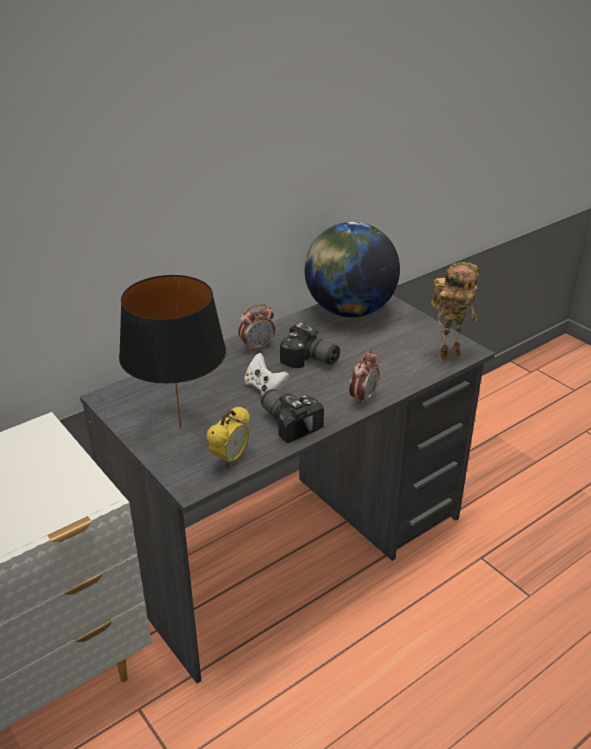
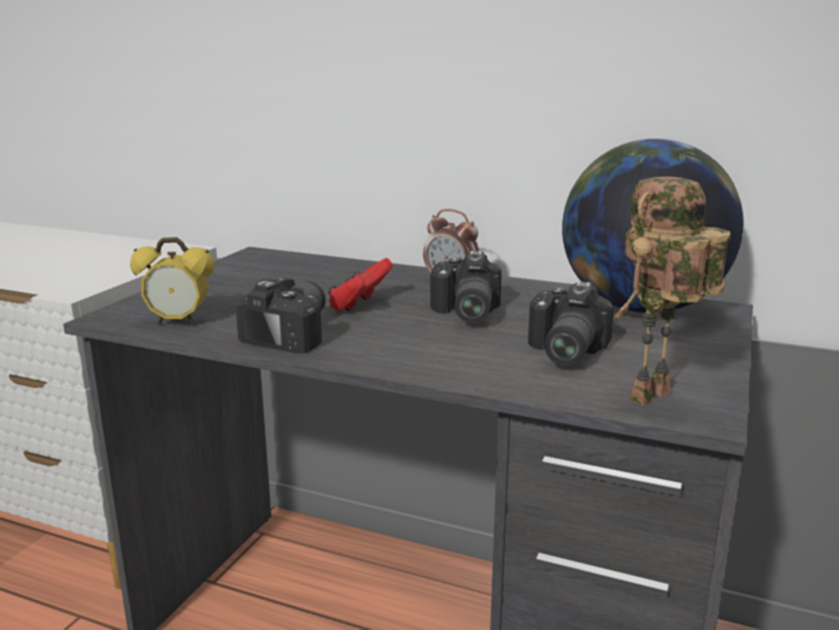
camera: 60 degrees right, 15 degrees down
(179, 428) = (226, 289): black table lamp -> none
(265, 388) = (359, 306): white game controller -> red game controller
(363, 397) = (413, 362): alarm clock -> none
(384, 354) = (561, 352): none -> camera
(448, 354) = (653, 399): toy robot -> toy robot turned 105 degrees clockwise

